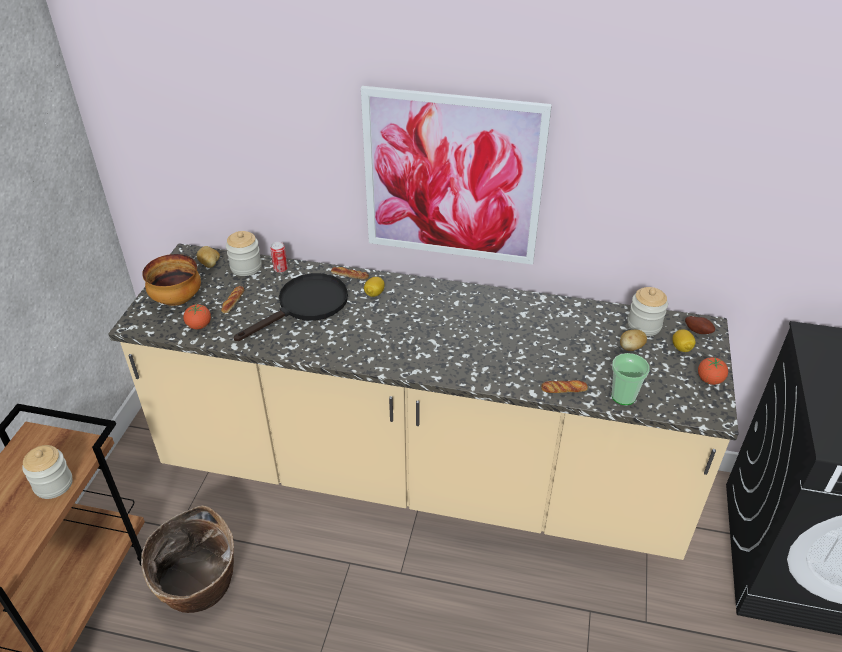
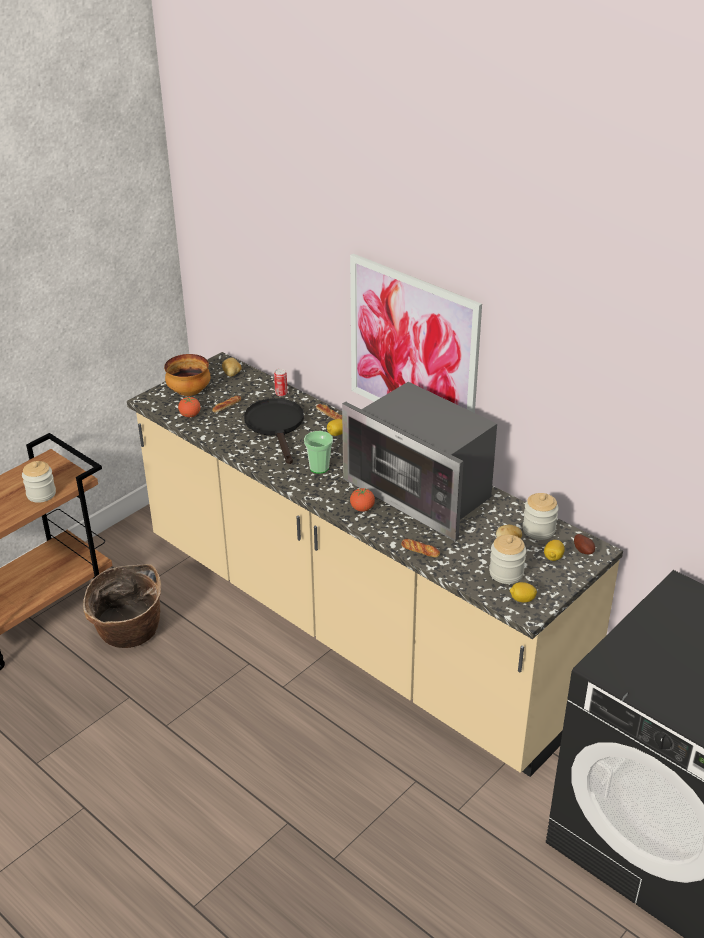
camera: 30 degrees right, 5 degrees down
(246, 267) = (256, 384): jar -> jar (506, 573)
(305, 306) = (276, 426): black frying pan -> black frying pan turned 90 degrees counterclockwise
(509, 325) = (422, 492): none -> microwave
(623, 396) = (463, 572): cup -> cup (319, 468)
(697, 403) = (522, 599): none -> lemon
(709, 380) = (551, 588): tomato -> tomato (362, 508)

